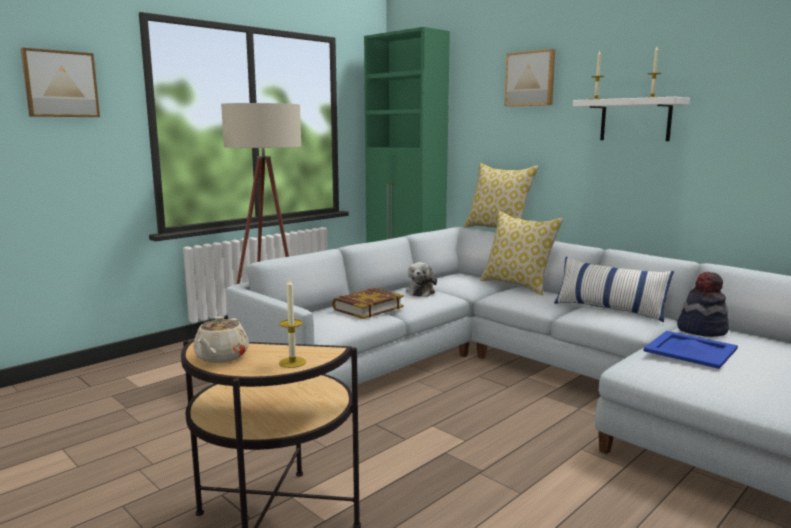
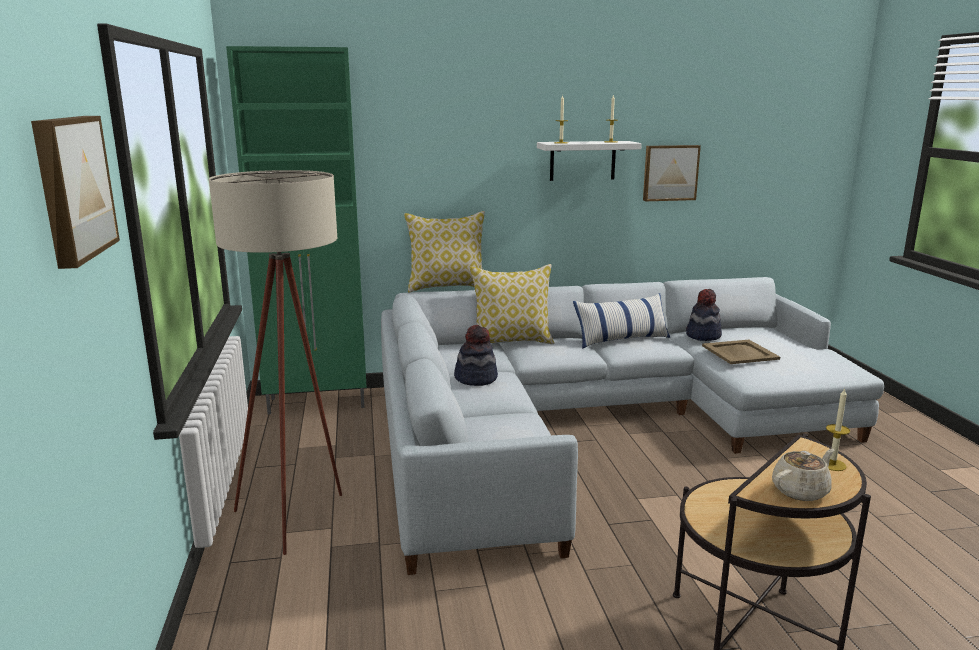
camera: 55 degrees left, 5 degrees up
(221, 357) = (801, 491): beige teapot -> beige teapot turned 75 degrees counterclockwise
(368, 308) = (496, 414): book -> none
(421, 292) = (476, 378): plush toy -> hat
(530, 79) = (465, 116): picture -> picture (670, 172)
(689, 350) = (739, 352): blue tray -> beige tray

